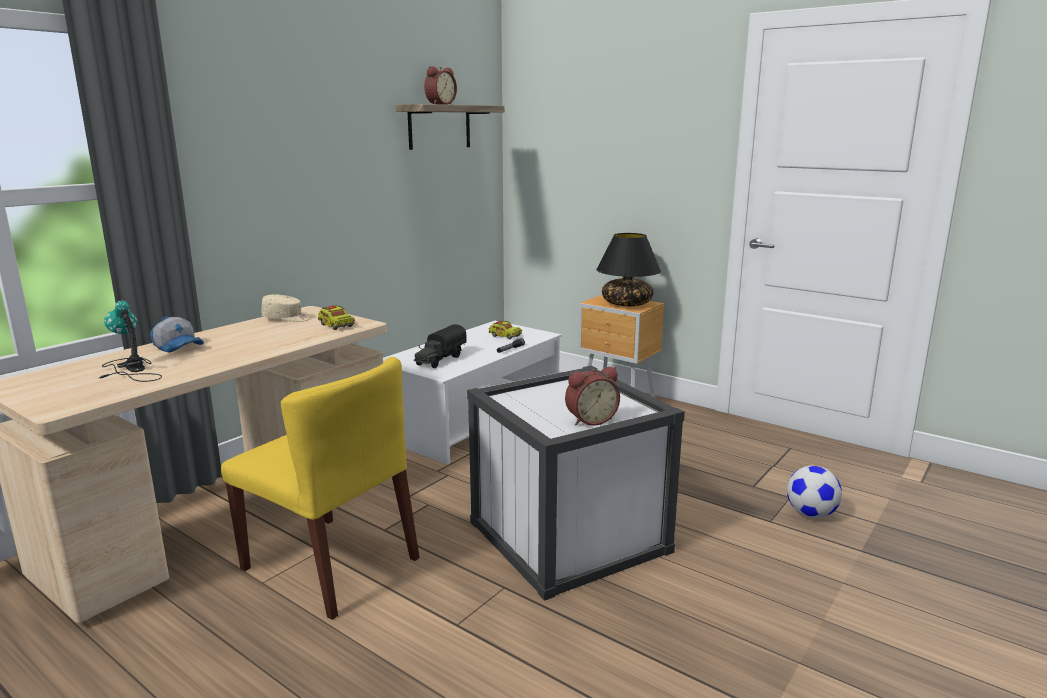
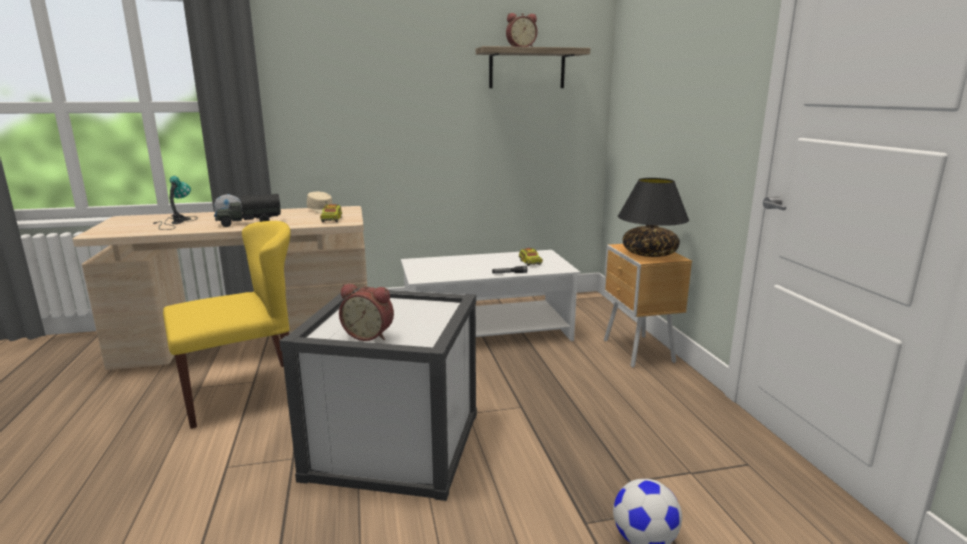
camera: 40 degrees right, 0 degrees up
(332, 564) = (244, 392): yellow chair -> yellow chair turned 105 degrees counterclockwise
(440, 360) = (443, 268): toy truck -> toy truck (249, 223)

